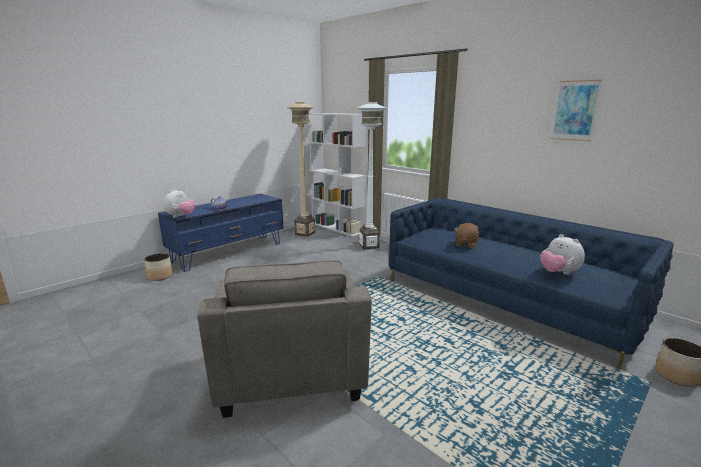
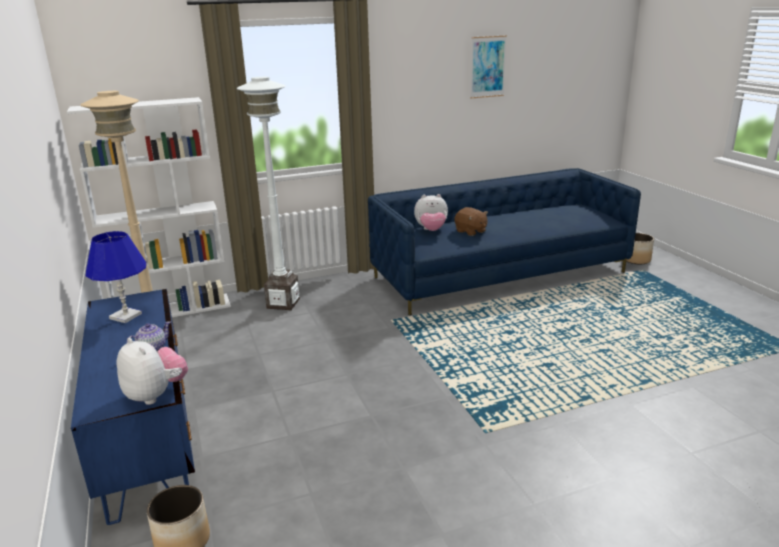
camera: 65 degrees left, 5 degrees up
(249, 200) = (126, 316): none -> blue table lamp
(290, 376) = (597, 422): grey armchair -> none
(558, 273) = (564, 220): plush toy -> plush toy (431, 230)

